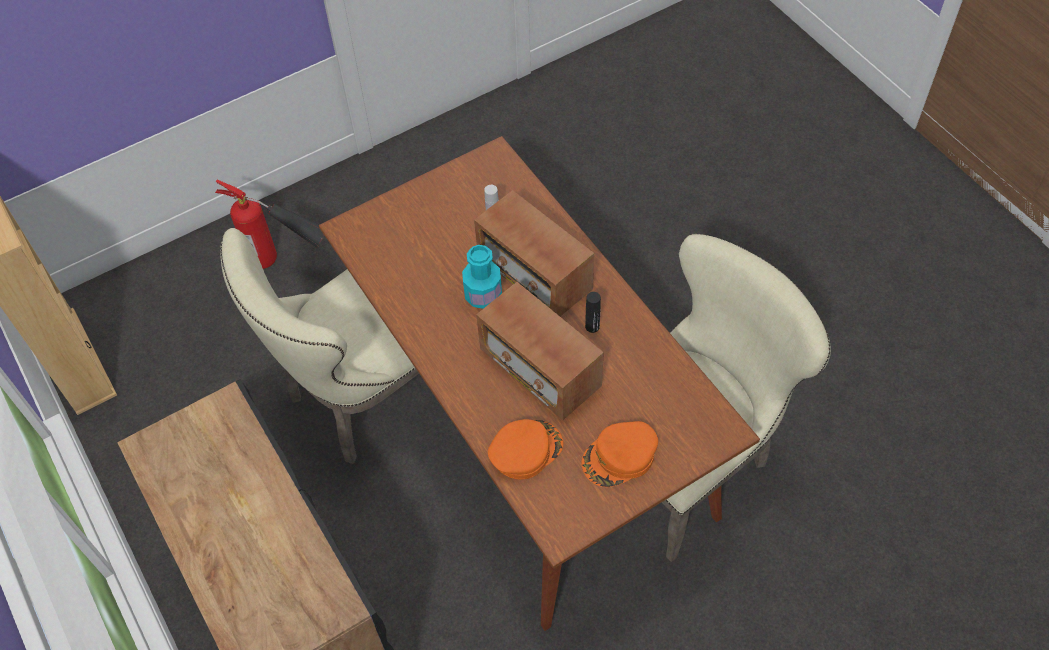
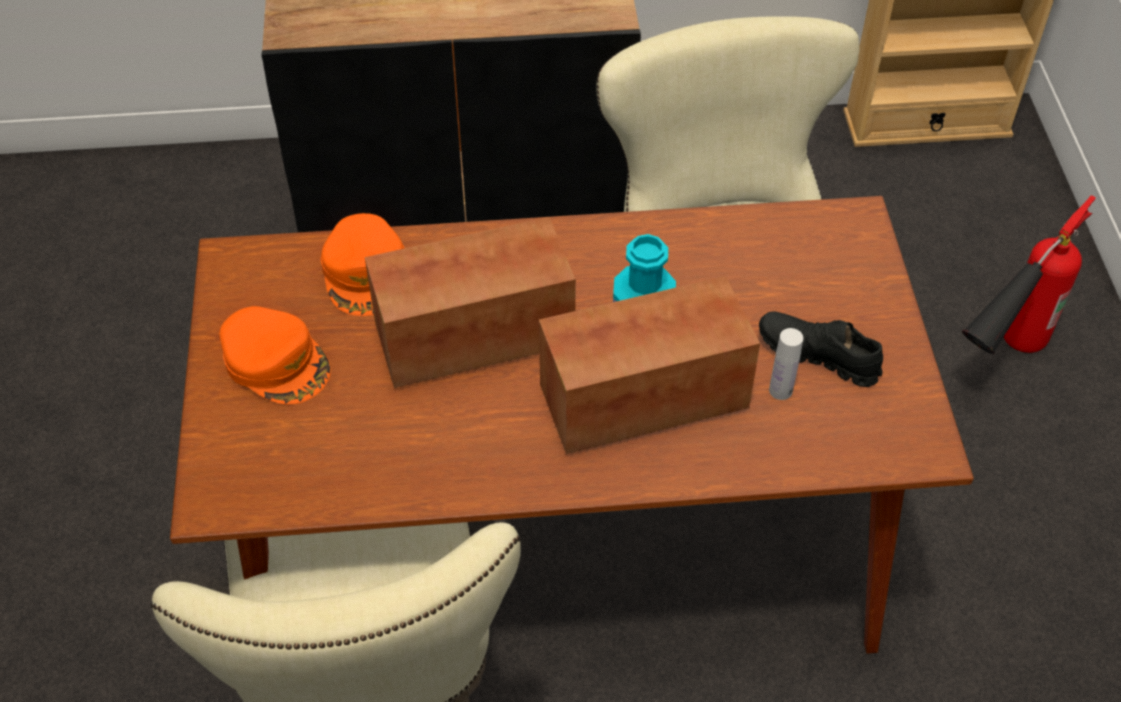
camera: 115 degrees right, 5 degrees down
(460, 213) = (817, 356): none -> black shoe
(592, 326) = (501, 426): black bottle -> none
(620, 457) = (277, 362): orange cap -> orange cap turned 135 degrees clockwise

